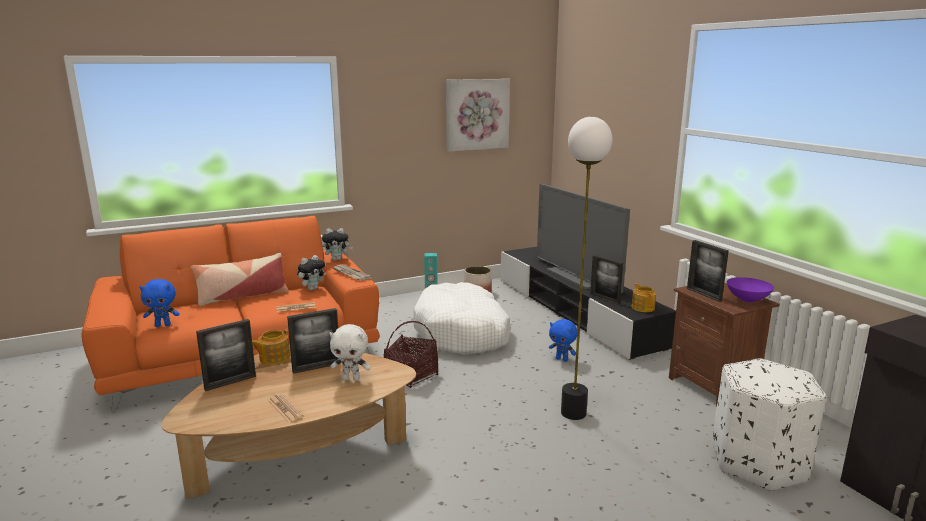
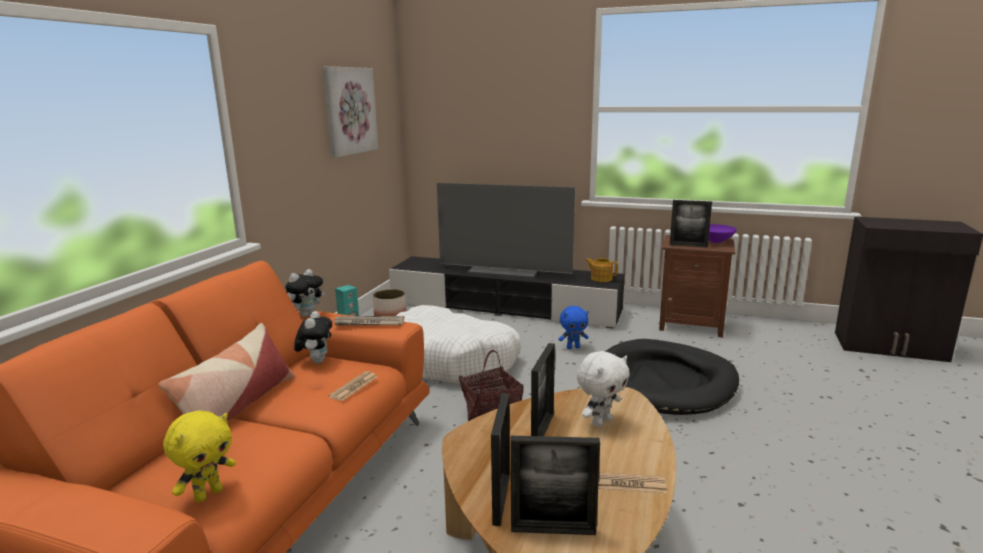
camera: 45 degrees left, 0 degrees up
(163, 325) = (208, 494): blue plush toy -> yellow plush toy
(273, 358) = (474, 447): teapot -> none
(574, 413) = (664, 382): floor lamp -> black dog bed
(604, 299) = (564, 281): picture frame -> picture frame (553, 530)
(759, 463) = (802, 359): white ottoman -> none

